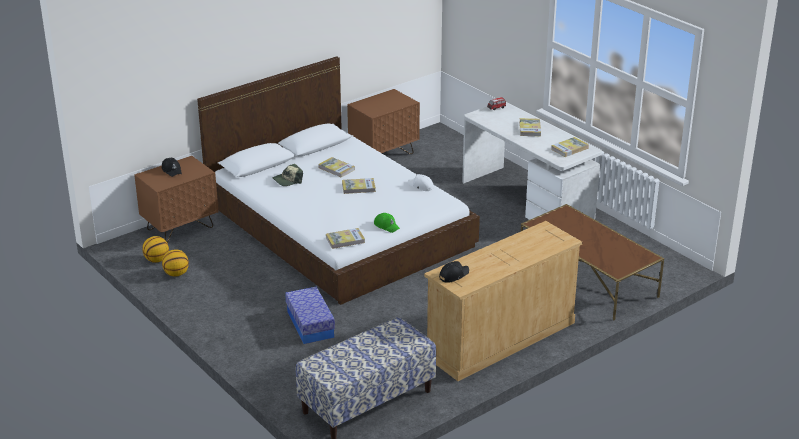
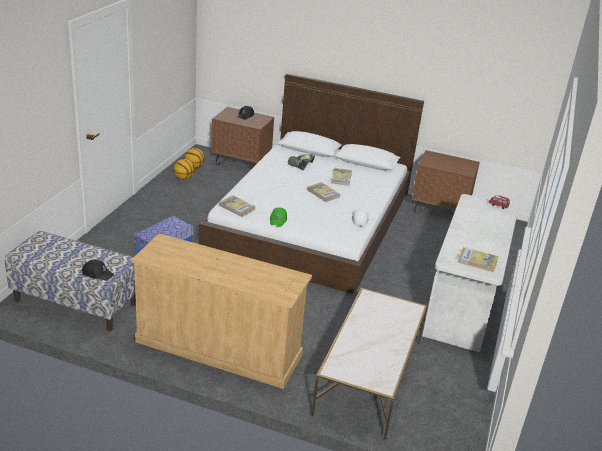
camera: 55 degrees right, 0 degrees up
(453, 275) = (166, 248): black cap -> black cap (97, 273)
(530, 129) = (484, 231): book -> none
(587, 278) = (369, 376): brown coffee table -> white coffee table

